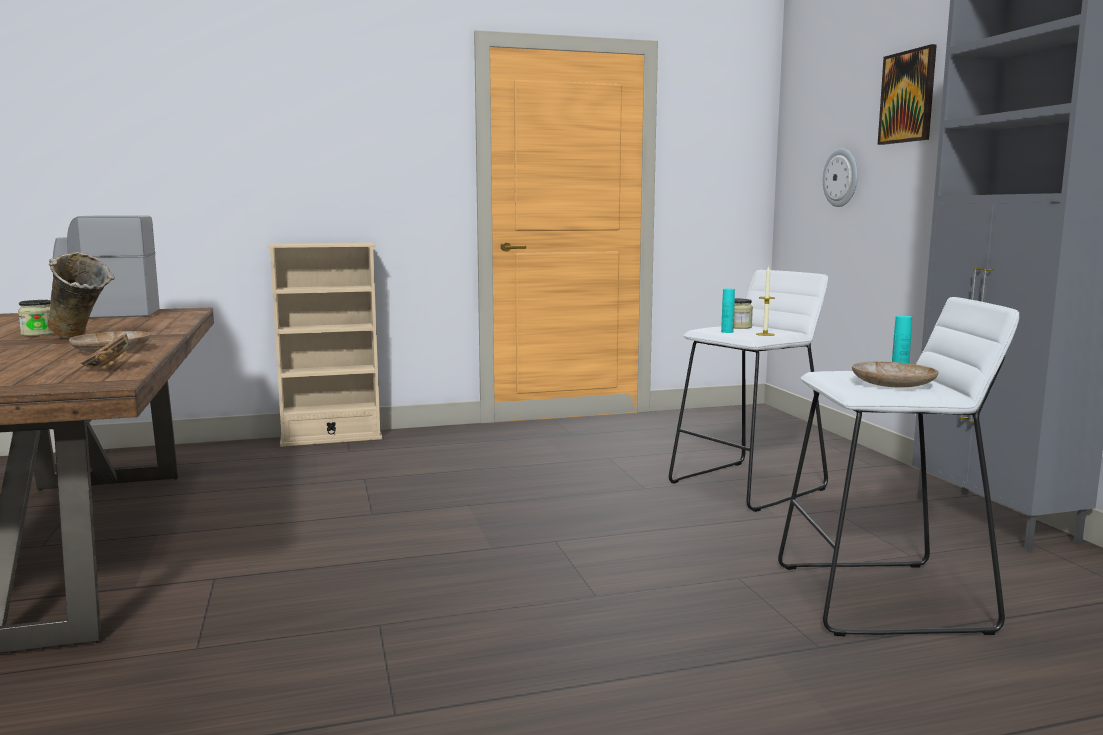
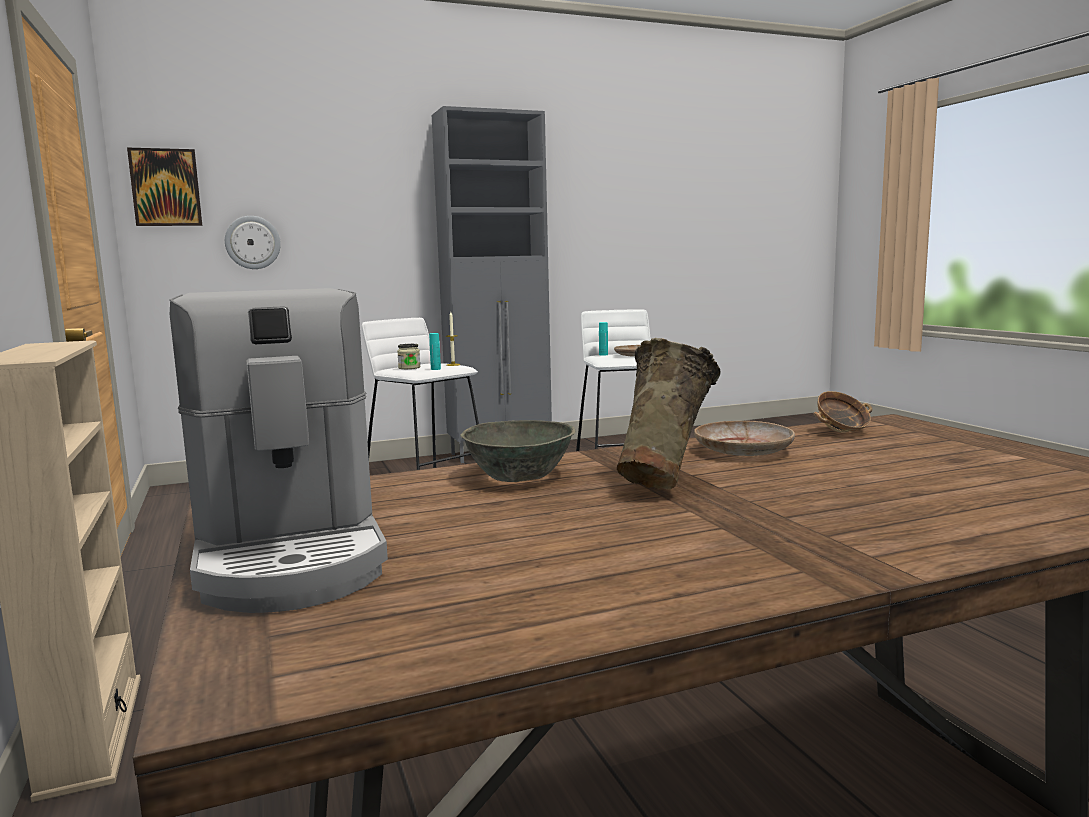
camera: 95 degrees left, 0 degrees up
(39, 334) = (631, 518): jar -> none
(152, 327) = (517, 475): none -> grey bowl
(908, 97) = (334, 180): picture -> picture (165, 187)

